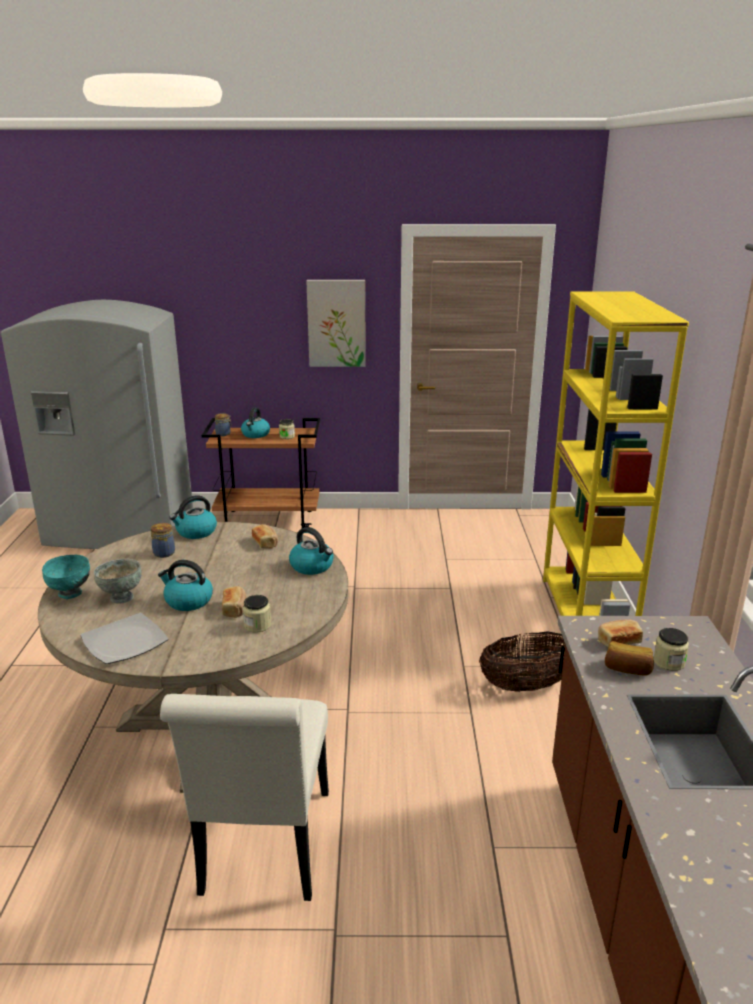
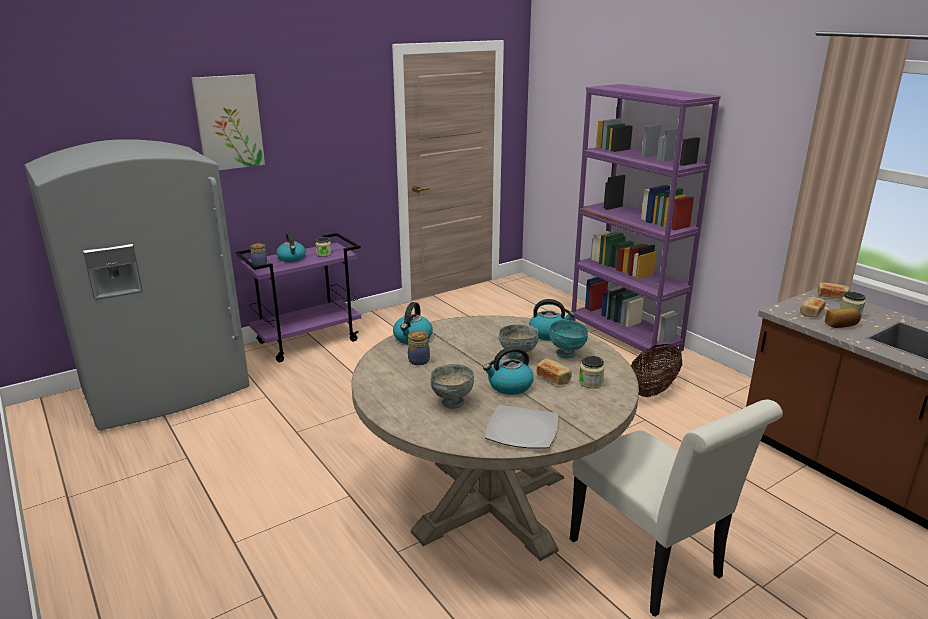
camera: 35 degrees left, 0 degrees up
(70, 594) = (403, 416): turquoise bowl -> turquoise bowl (567, 354)
(243, 579) = (517, 357): none -> grey bowl
(266, 543) = (483, 329): bread -> bread (832, 297)
(269, 521) = (308, 341): brown cart -> purple cart
(336, 323) = (344, 140): picture -> picture (229, 122)
(585, 615) = (625, 336): yellow bookcase -> purple bookcase

